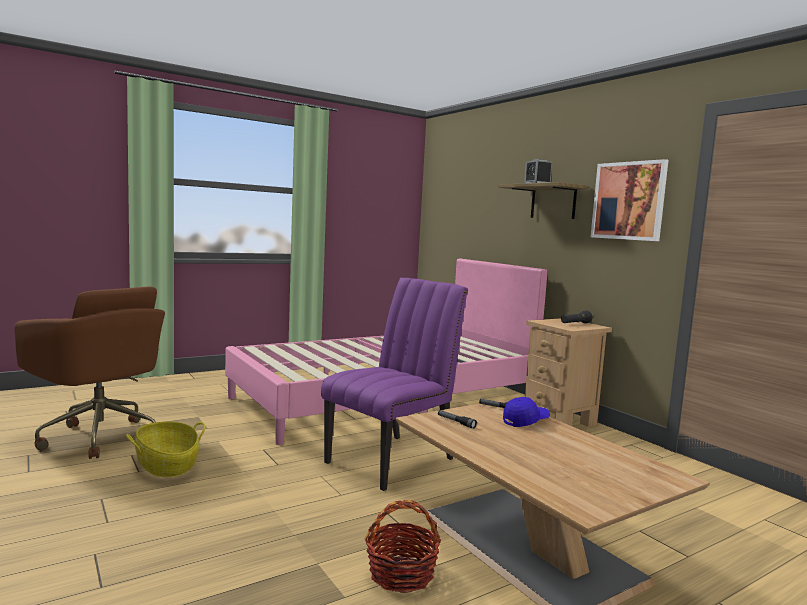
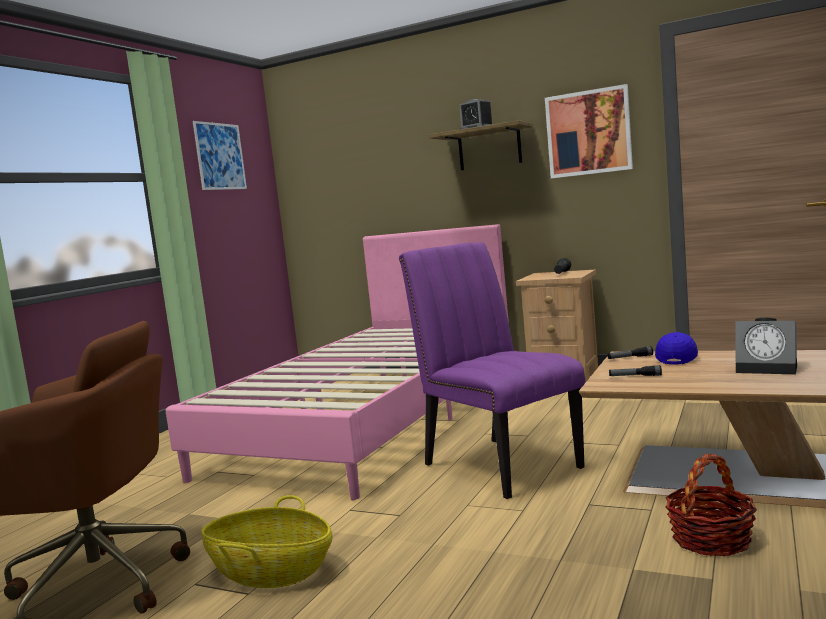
camera: 30 degrees left, 0 degrees up
(369, 182) = (220, 156): none -> picture
(390, 461) = (502, 466): purple chair -> purple chair turned 45 degrees counterclockwise
(557, 455) = (768, 368): none -> alarm clock

